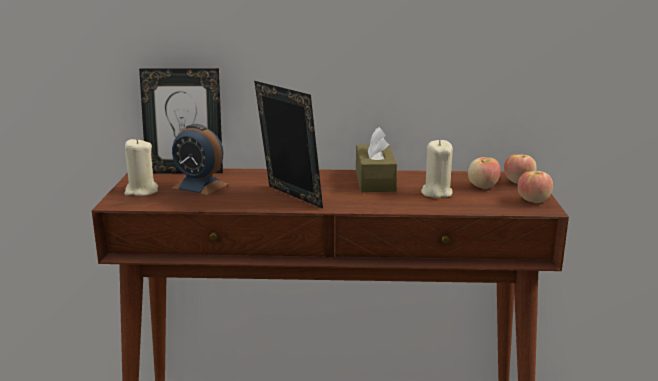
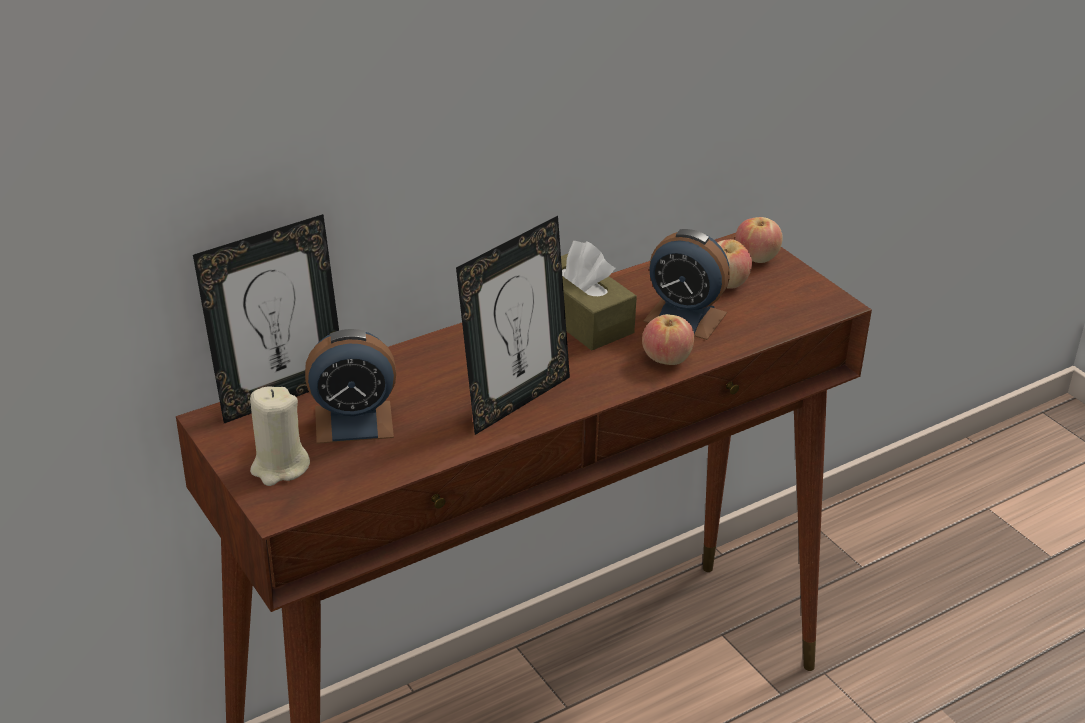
camera: 35 degrees left, 15 degrees up
(289, 198) = (515, 400): picture frame -> picture frame turned 120 degrees clockwise
(436, 193) = (685, 317): beige candle -> alarm clock
(533, 200) = (808, 291): apple -> apple (666, 358)

